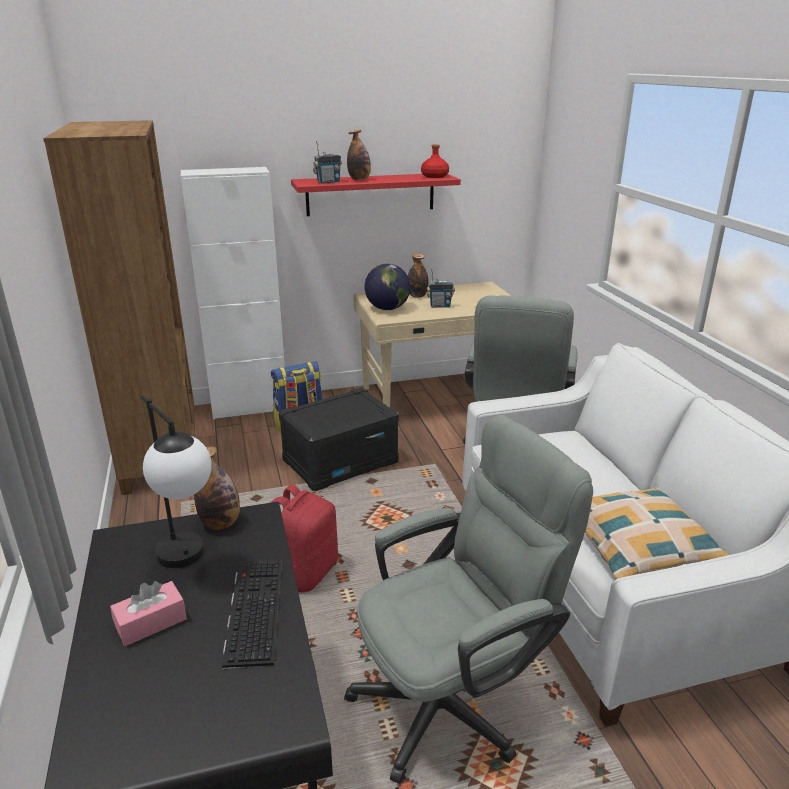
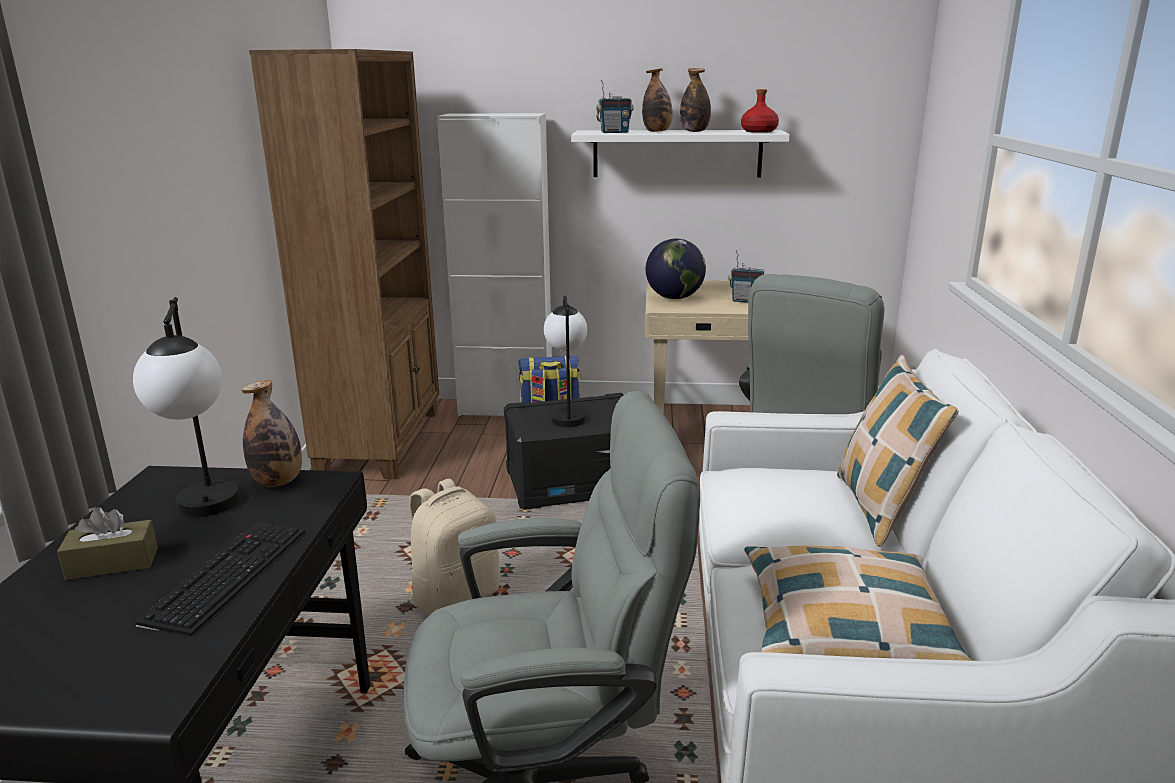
camera: 20 degrees right, 5 degrees down
(151, 622) = (113, 563): pink tissue box -> brown tissue box
(305, 572) = (456, 597): red backpack -> beige backpack
(333, 412) = (567, 414): none -> table lamp
(370, 194) = (677, 153): red shelf -> white shelf
(417, 296) = (725, 288): bottle -> bottle (694, 131)
(605, 456) = (880, 509): none -> pillow

